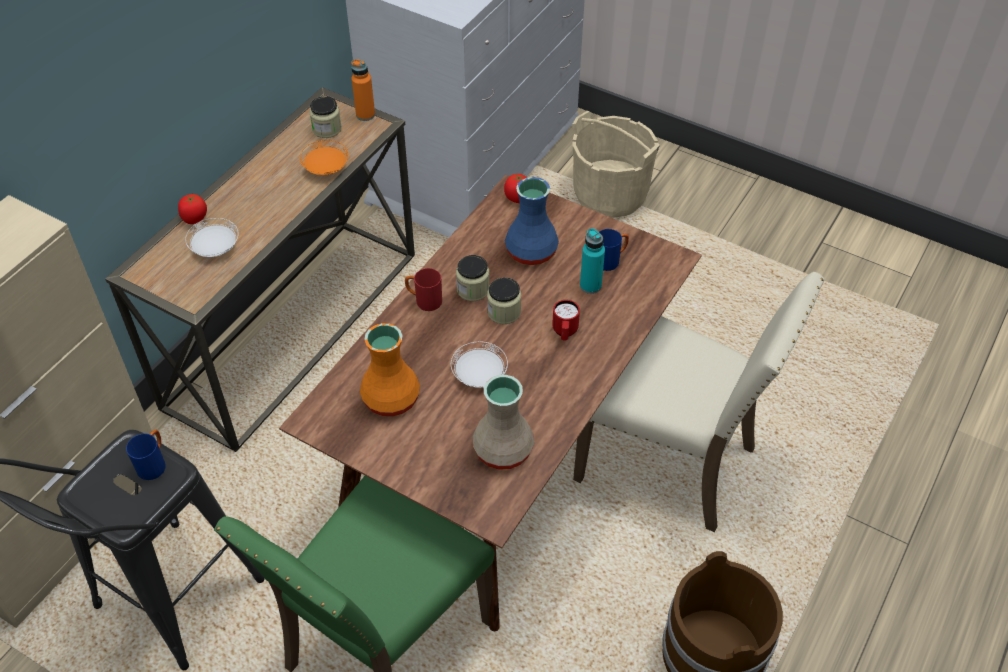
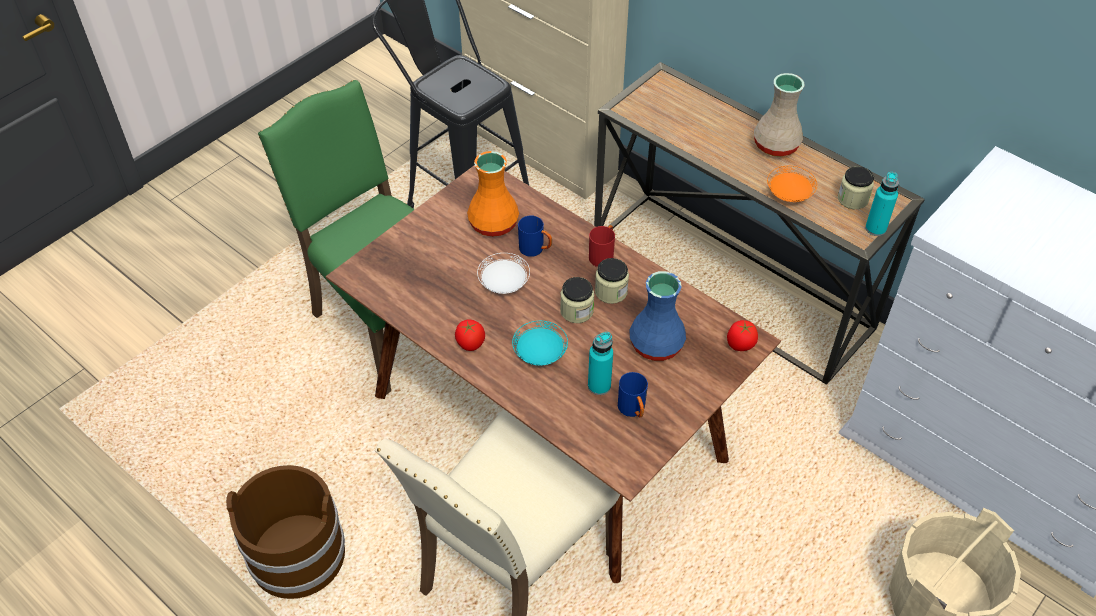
camera: 100 degrees right, 0 degrees up
(154, 463) = (473, 97): blue mug -> blue mug (535, 250)
(194, 219) = (725, 109): tomato -> tomato (470, 344)
(215, 248) = (686, 121): white plate -> none
(365, 115) = (875, 228): orange bottle -> turquoise bottle
(501, 450) = (417, 288): beige vase -> beige vase (775, 144)
(564, 333) = (540, 353): red mug -> turquoise plate

